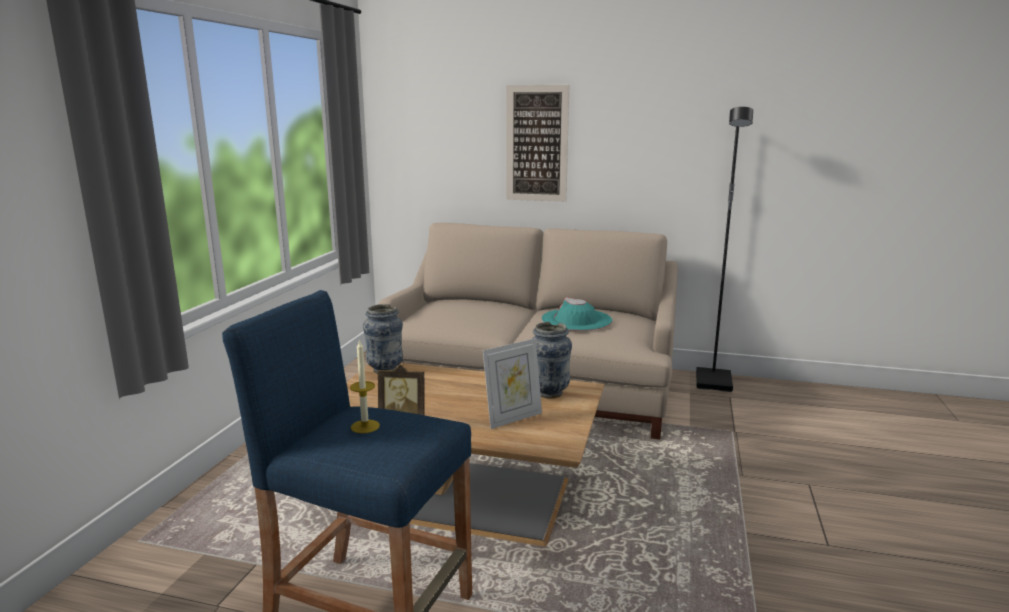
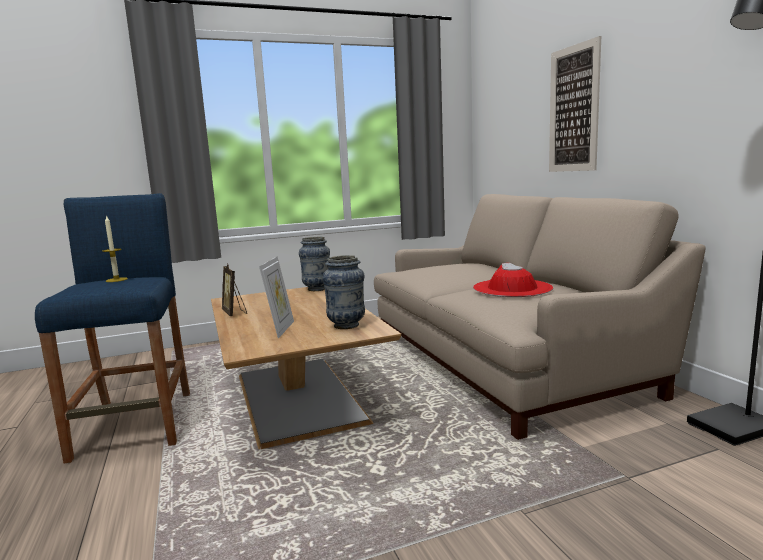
camera: 55 degrees right, 5 degrees down
(513, 418) = (280, 329): picture frame -> picture frame turned 105 degrees counterclockwise
(576, 320) = (512, 288): turquoise hat -> red hat

